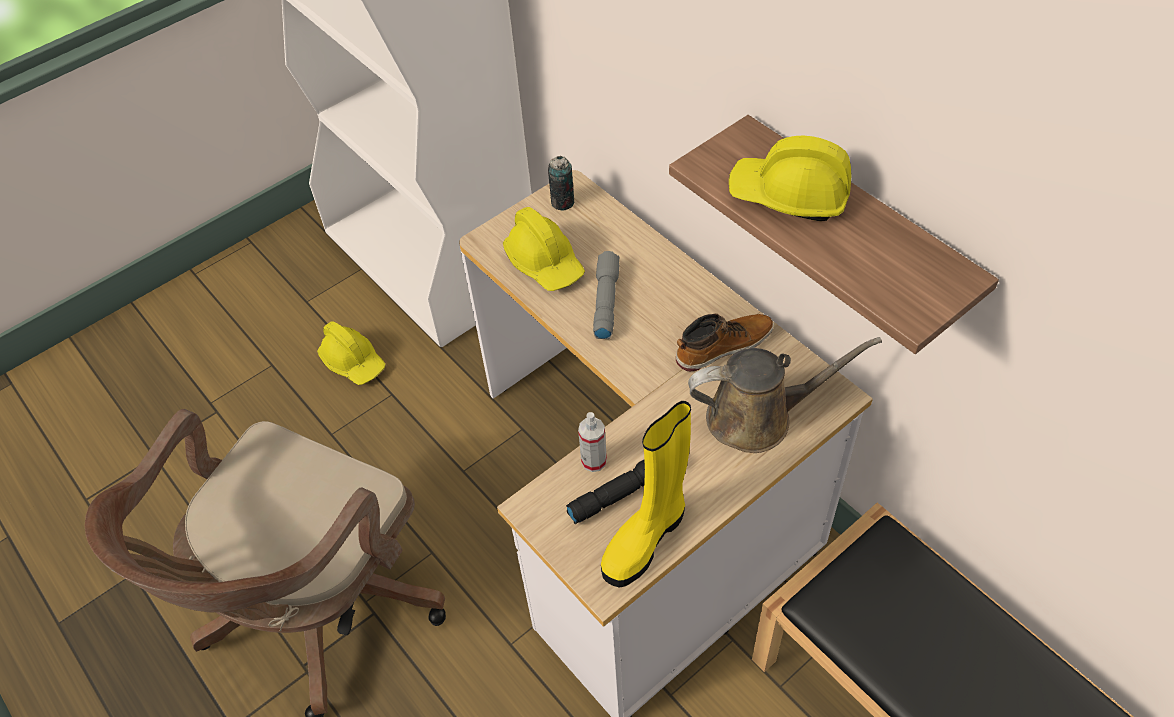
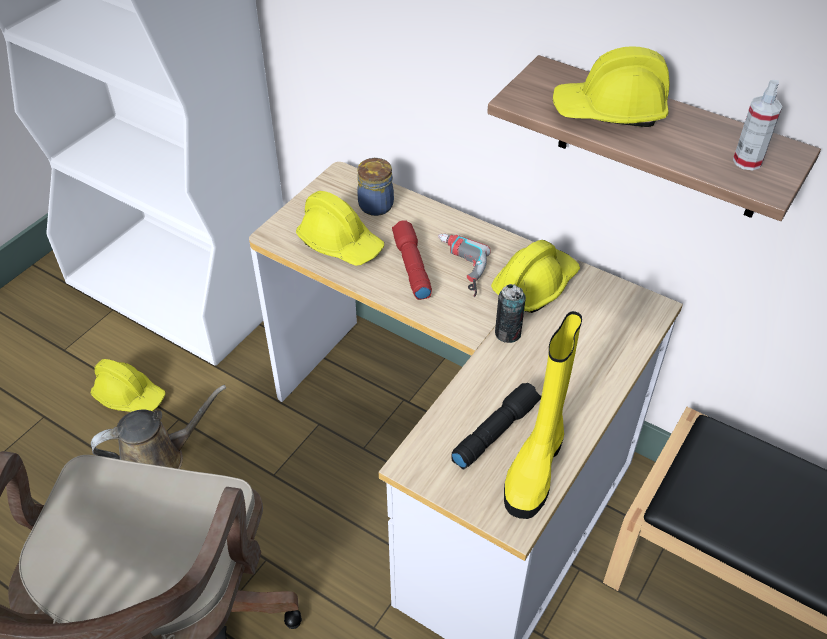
camera: 20 degrees left, 5 degrees down
(562, 202) = (337, 190): can -> can (507, 333)
(594, 461) = (457, 408): spray bottle -> spray bottle (747, 161)
(595, 225) = (376, 204): none -> jar
(605, 301) = (411, 266): grey flashlight -> red flashlight
(650, 312) = (457, 268): none -> power drill
(723, 346) = (535, 285): boot -> yellow hard hat
(758, 417) = (591, 339): brown watering can -> brown watering can (159, 459)

